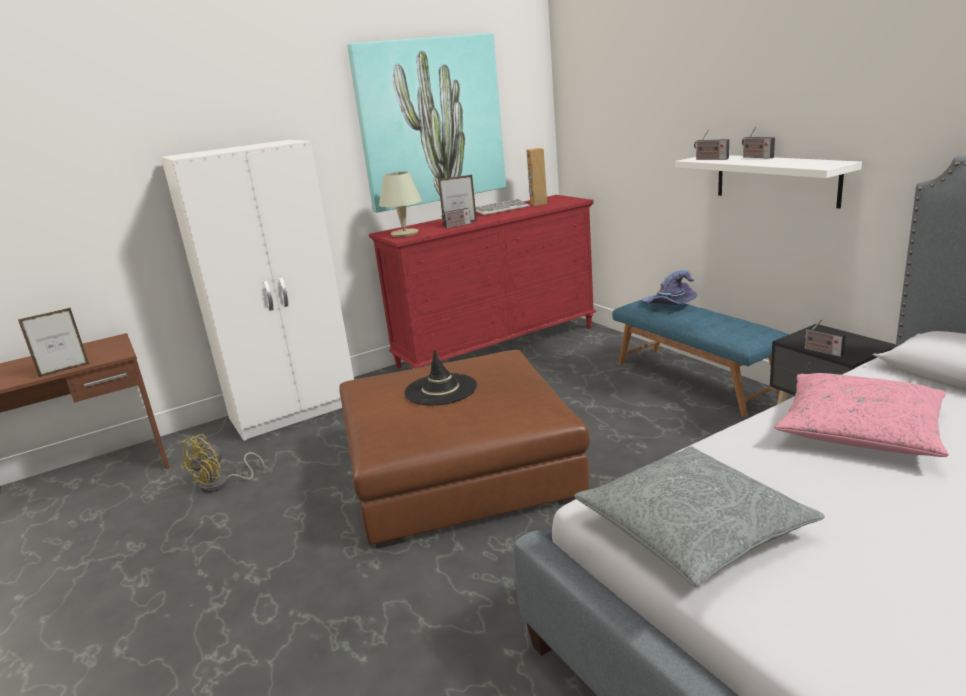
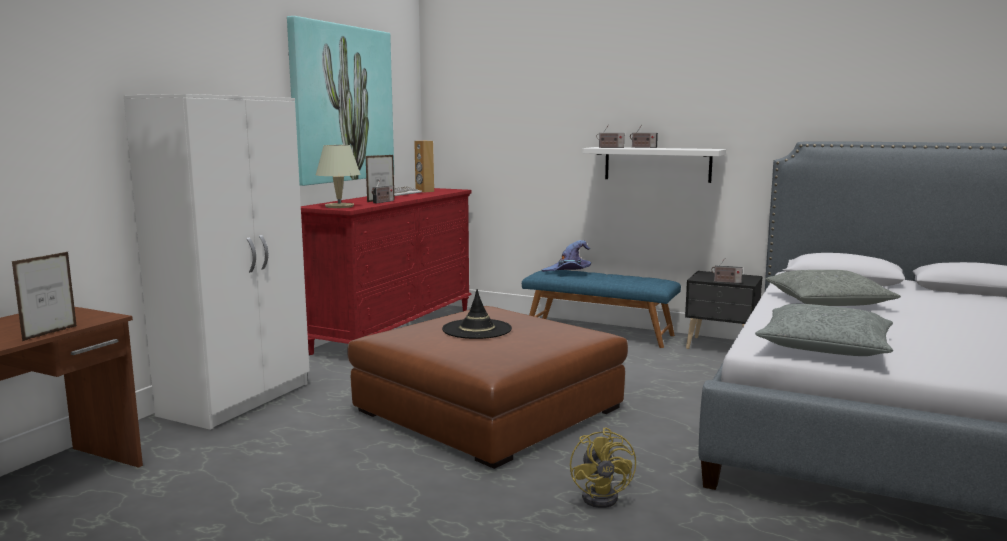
camera: 35 degrees left, 10 degrees down
(221, 484) = (242, 464): yellow fan -> yellow fan (605, 496)
(860, 430) = (827, 301): pink pillow -> grey pillow

